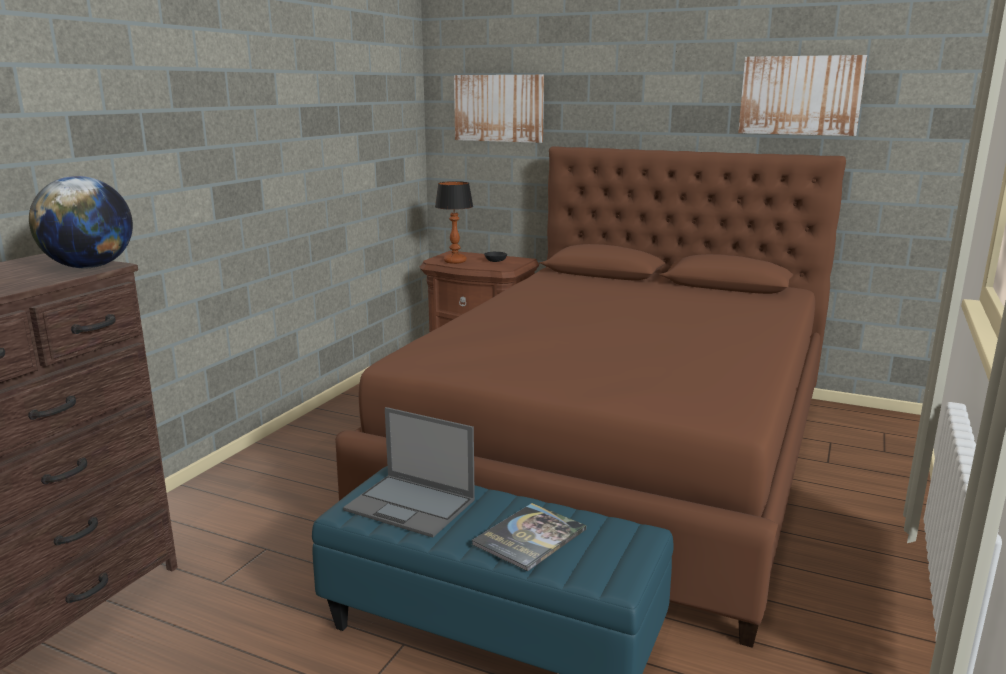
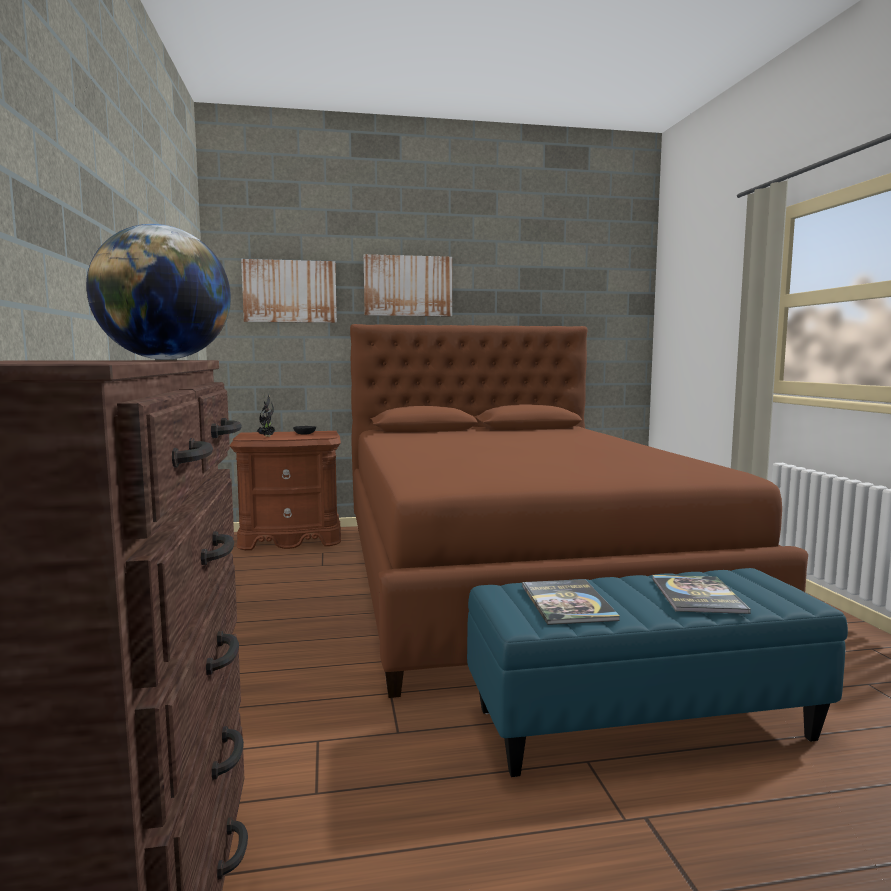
camera: 35 degrees left, 10 degrees down
(411, 505) = (567, 603): laptop -> book
(455, 261) = (267, 437): table lamp -> potted plant
(800, 95) = (546, 284): picture -> picture (408, 286)

